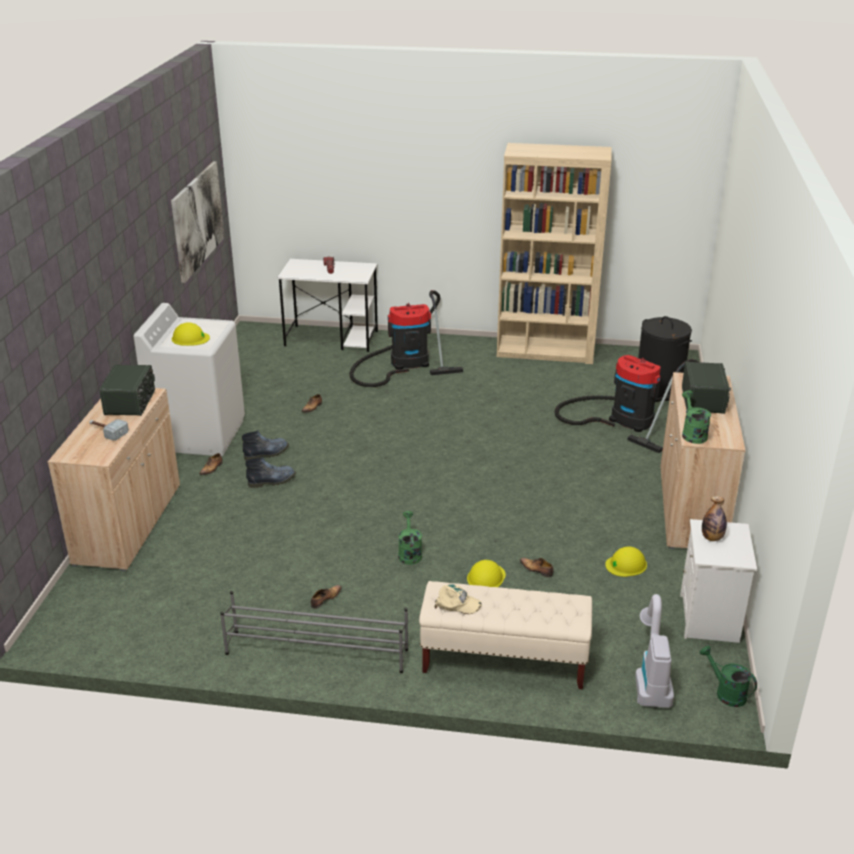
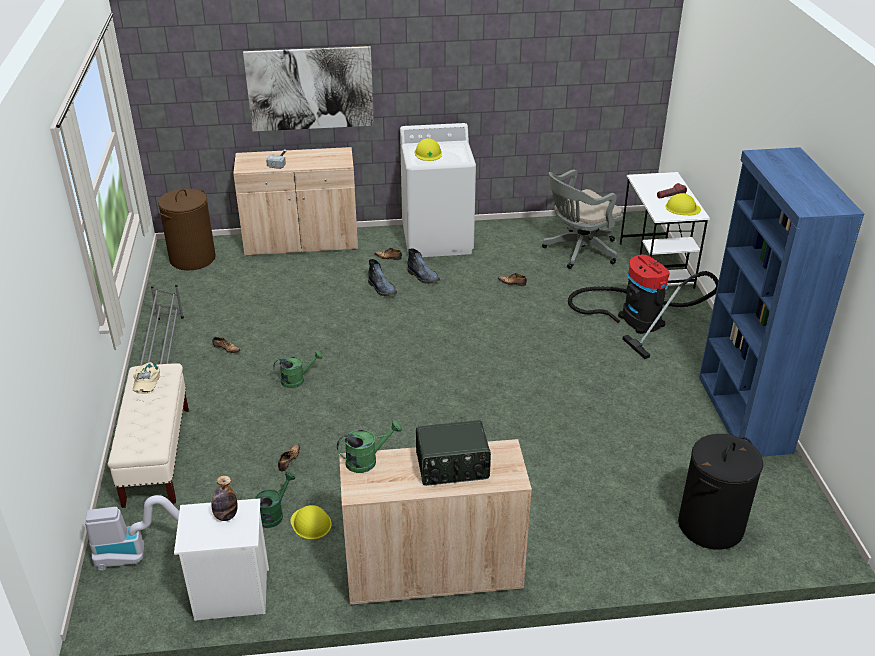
camera: 75 degrees right, 5 degrees up
(94, 617) = (192, 258): none -> brown laundry basket
(131, 403) = (325, 160): radio -> none
(197, 220) = (581, 83): picture -> picture (310, 88)
(282, 367) = (578, 251): none -> grey office chair
(486, 577) = (271, 429): yellow hard hat -> yellow hard hat (682, 208)
(545, 351) = (743, 414): beige bookcase -> blue bookcase
(627, 419) = (613, 501): vacuum cleaner -> none
(726, 692) = (118, 610): green watering can -> green watering can (273, 514)

